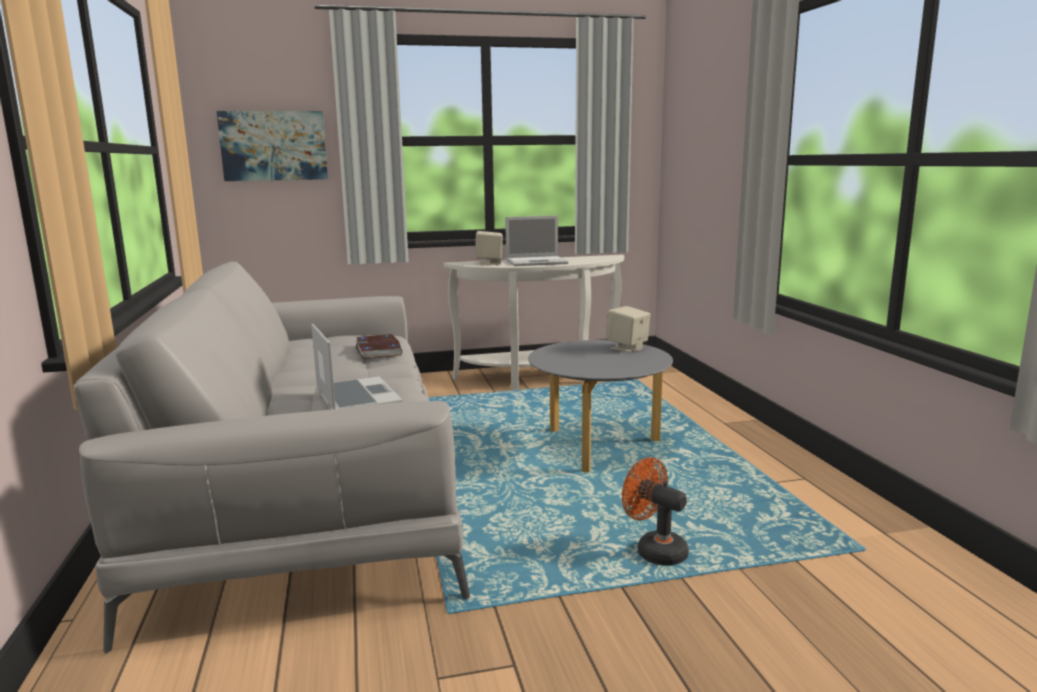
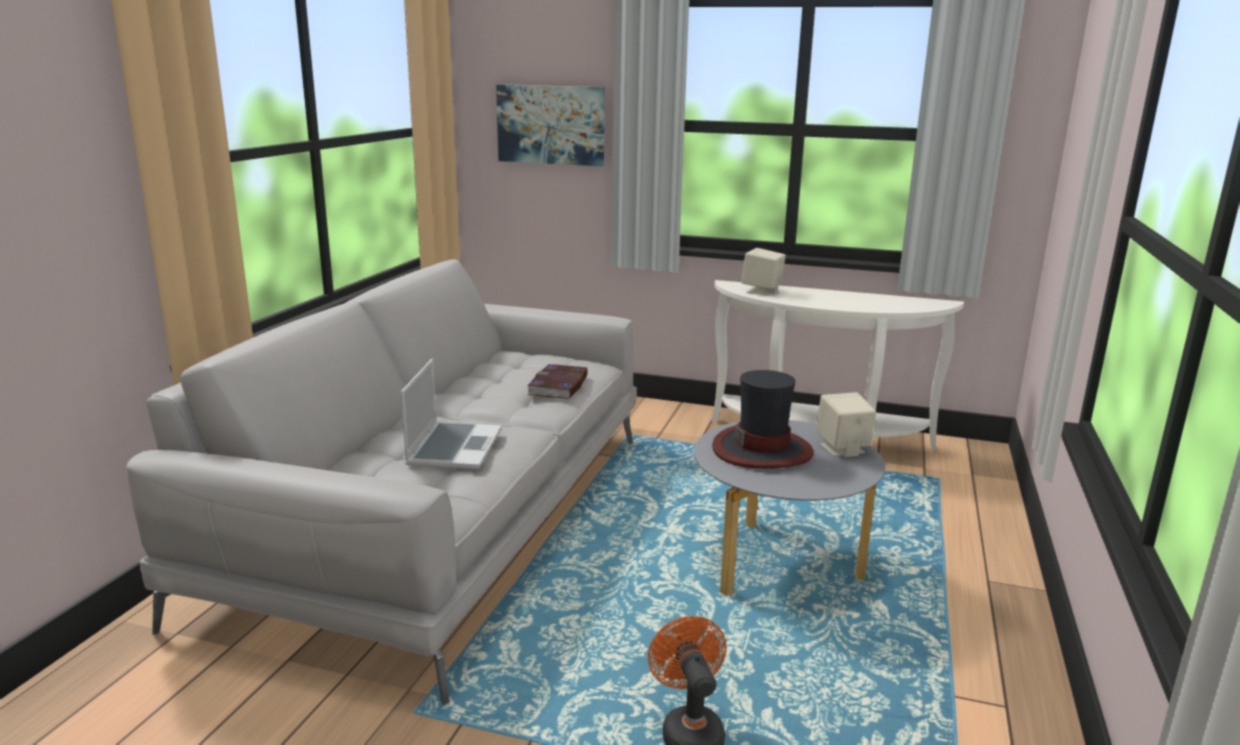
camera: 30 degrees right, 5 degrees up
(537, 262) = (824, 298): laptop -> none
(580, 357) = (762, 450): none -> hat

